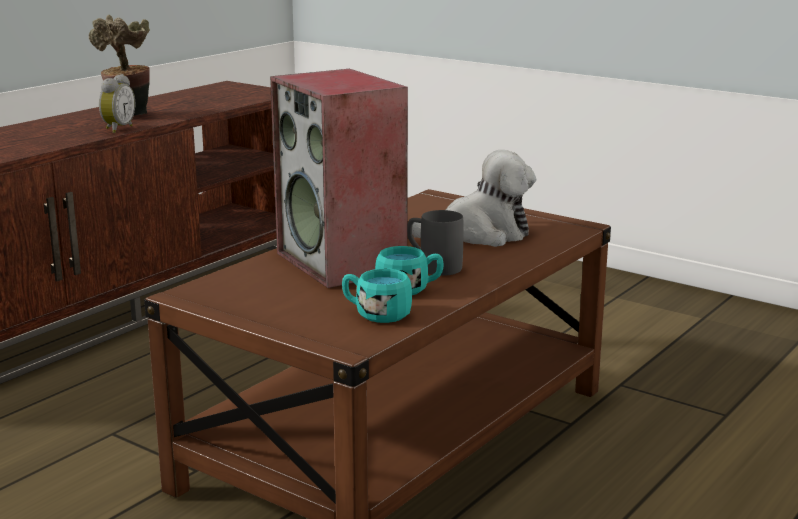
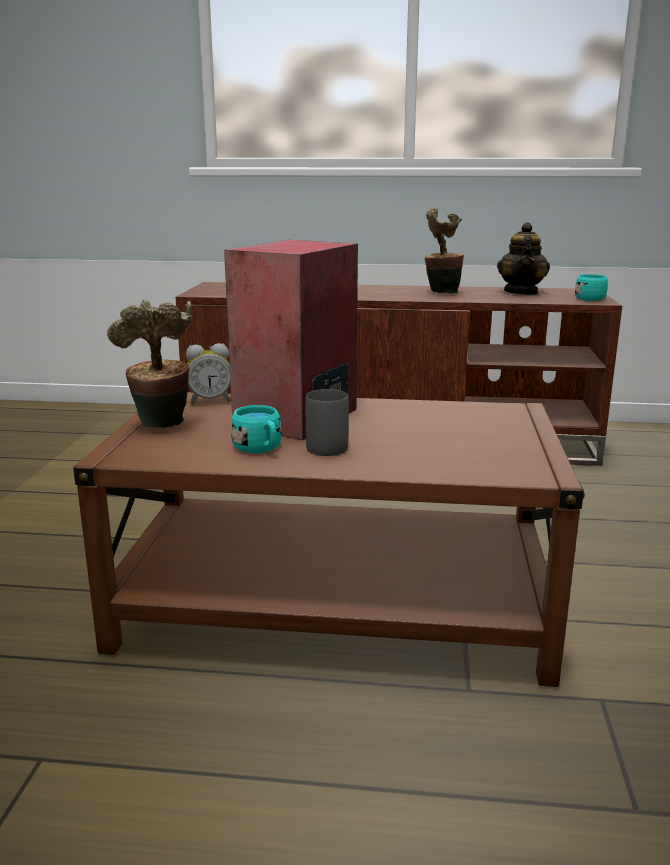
camera: 60 degrees right, 0 degrees up
(117, 129) = (402, 297): alarm clock -> alarm clock (210, 401)
(190, 98) = (521, 292): none -> teapot
(287, 314) = (162, 426): none -> potted plant
(376, 314) = (190, 450): turquoise mug -> turquoise mug (587, 298)
(479, 235) = (443, 443): plush toy -> none

